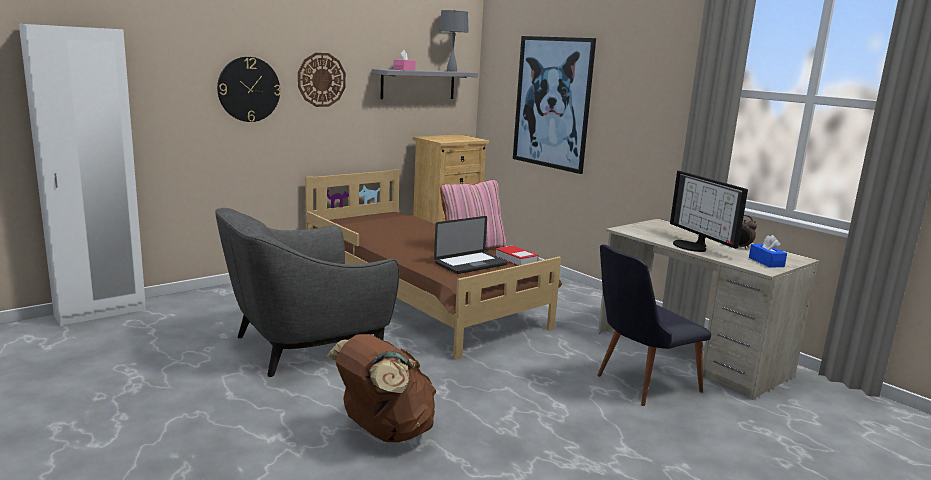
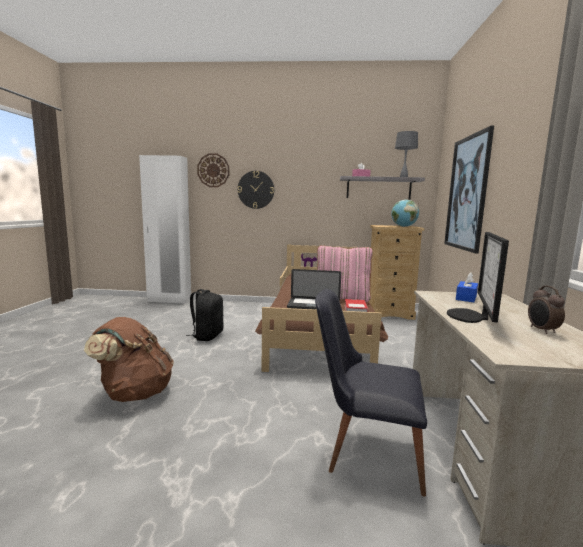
camera: 45 degrees right, 5 degrees down
(305, 345) = (207, 336): grey armchair -> black backpack
(321, 80) = (302, 184): wall clock -> wall clock (213, 170)
(463, 139) = (403, 226): none -> globe
(766, 262) = (539, 350): blue tissue box -> blue tissue box (466, 298)

